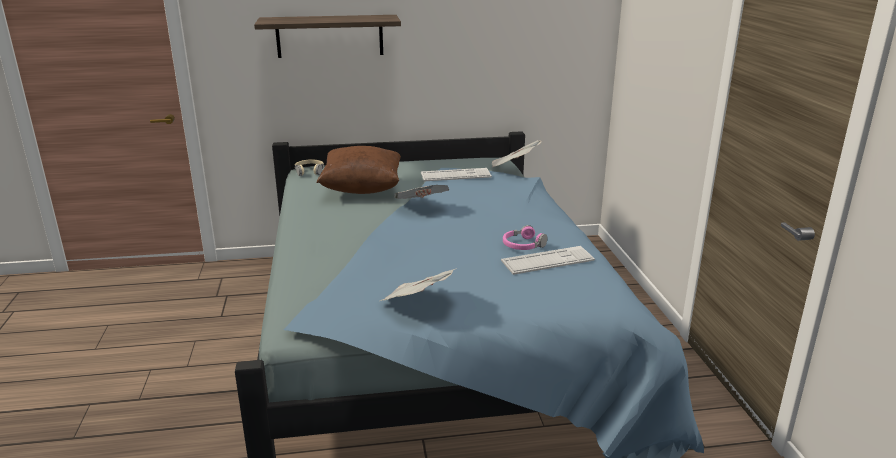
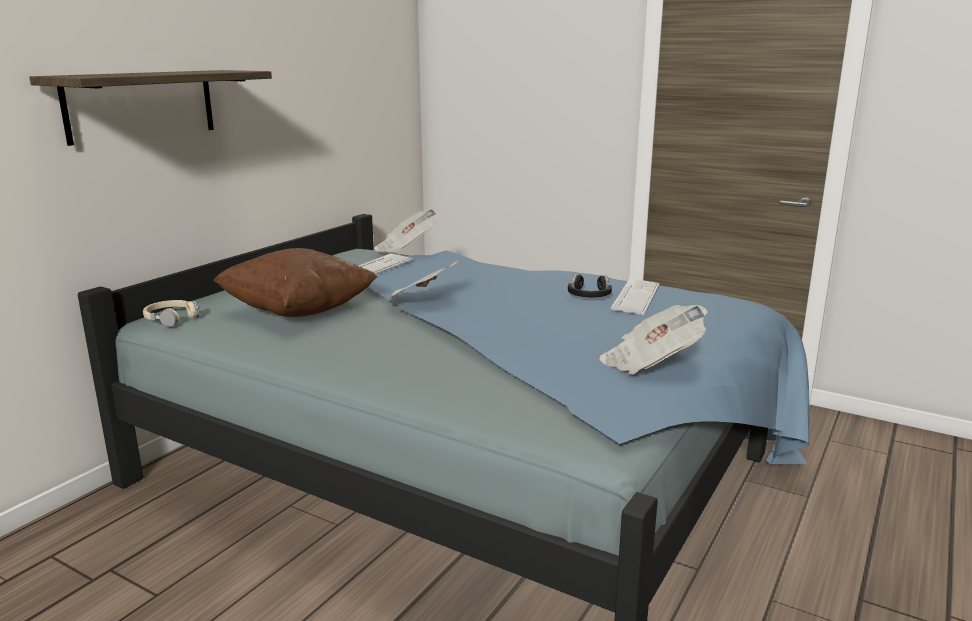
camera: 50 degrees left, 5 degrees down
(523, 245) = (589, 295): pink headphones -> black headphones

